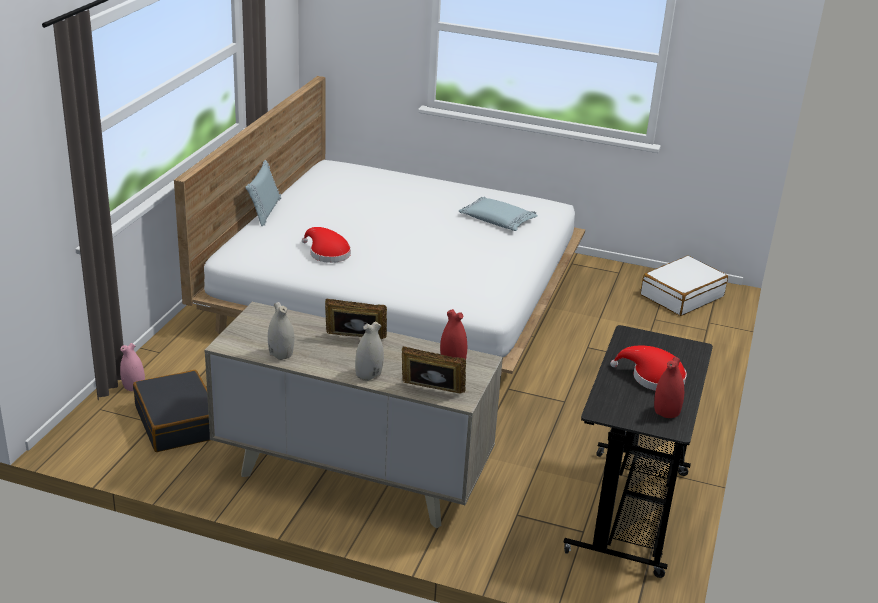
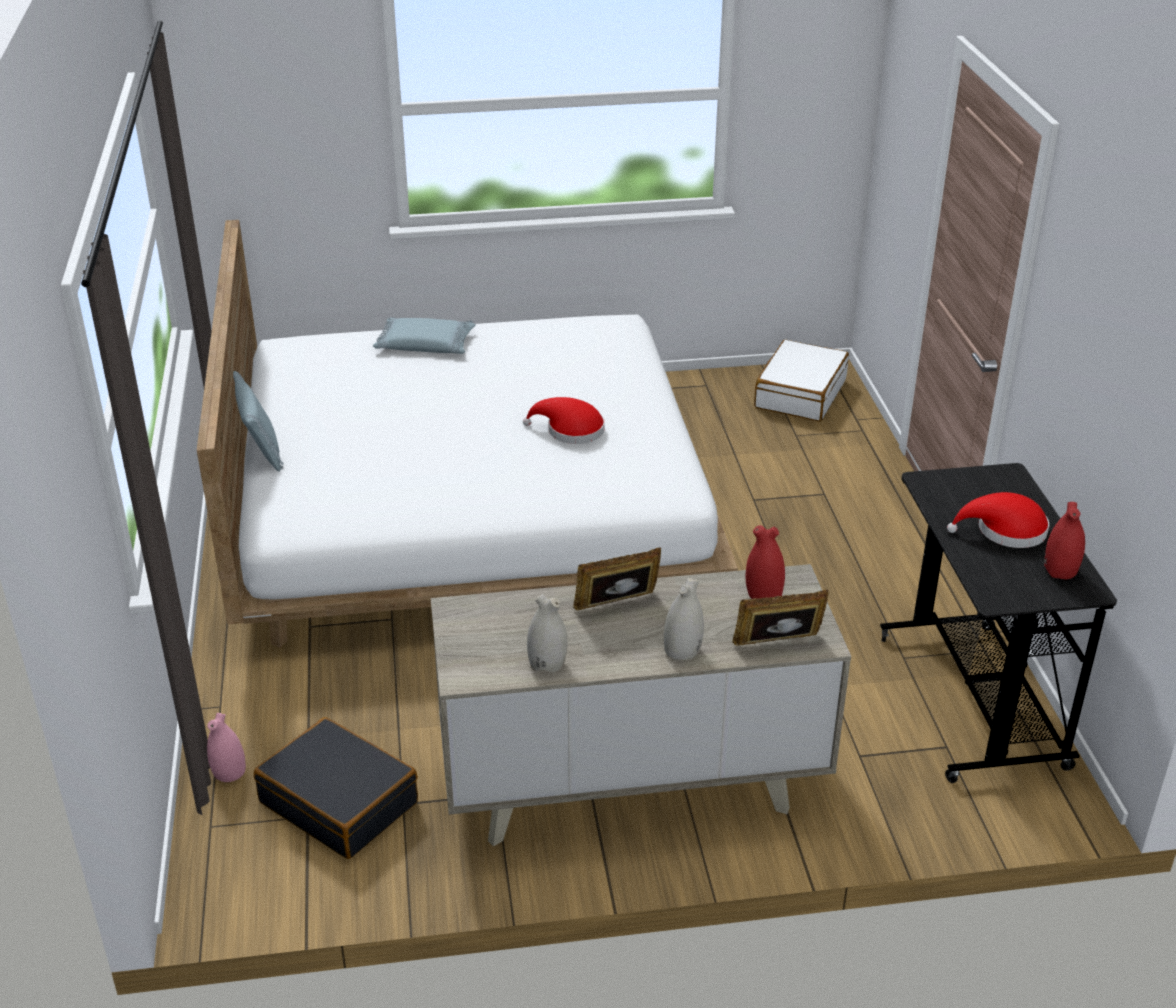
camera: 25 degrees left, 5 degrees up
(327, 253) = (409, 484): red hat -> red hat (570, 430)
(497, 218) = (575, 362): blue pillow -> blue pillow (425, 342)

